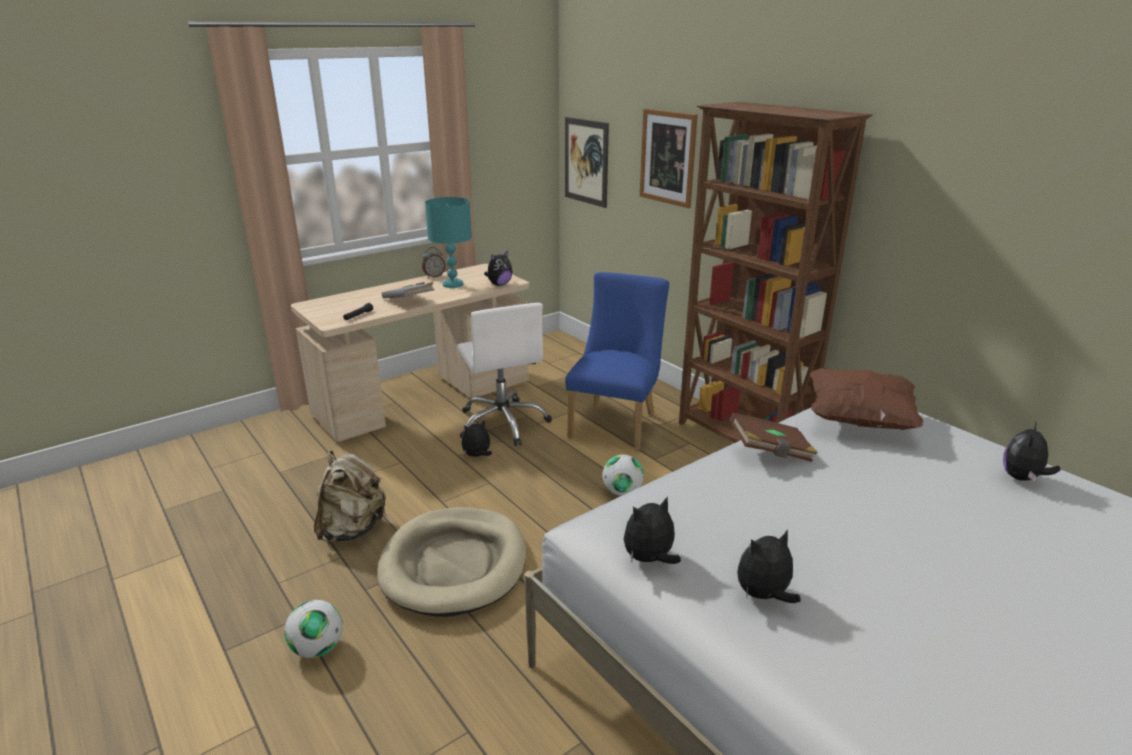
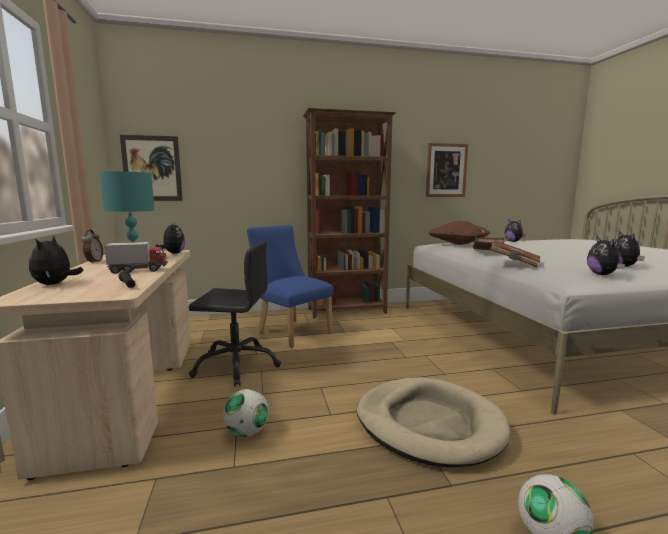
camera: 65 degrees left, 15 degrees down
(352, 529) = (338, 480): beige backpack -> none
(409, 301) = (139, 270): grey book -> toy truck
(477, 456) = (274, 385): plush toy -> plush toy (55, 284)
(503, 423) = (236, 365): white office chair -> black office chair
(622, 492) = (373, 347): football -> football (247, 432)
(668, 157) = (244, 155): picture -> picture (446, 170)
(672, 477) = (514, 263): none -> brown book

